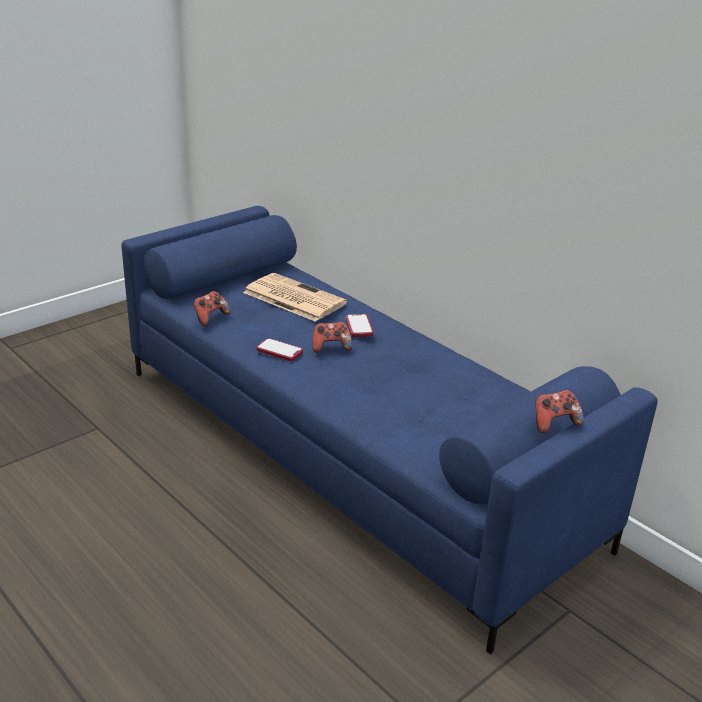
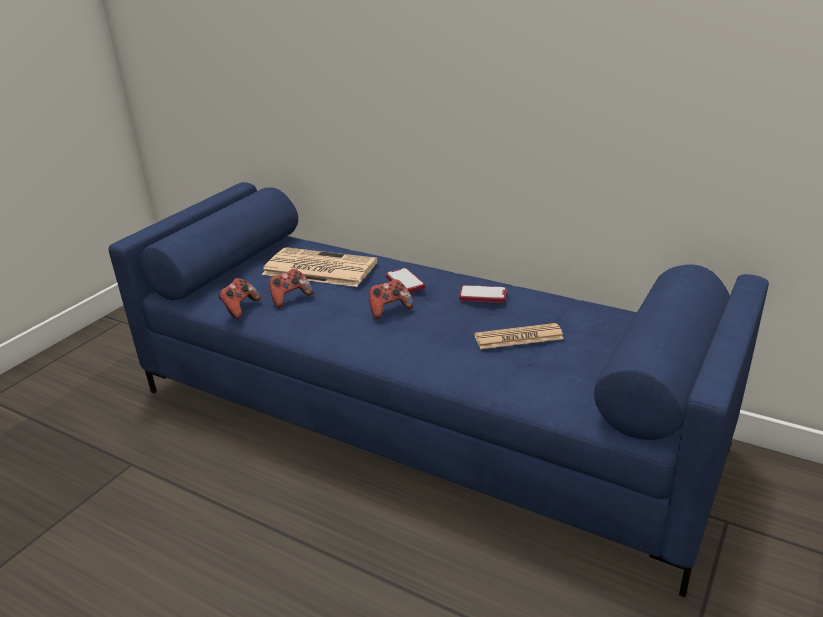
camera: 15 degrees left, 0 degrees up
(279, 351) = (337, 326): phone -> phone (483, 295)
(423, 397) = (518, 337): none -> newspaper
(554, 423) = (704, 329): game controller -> game controller (290, 298)

